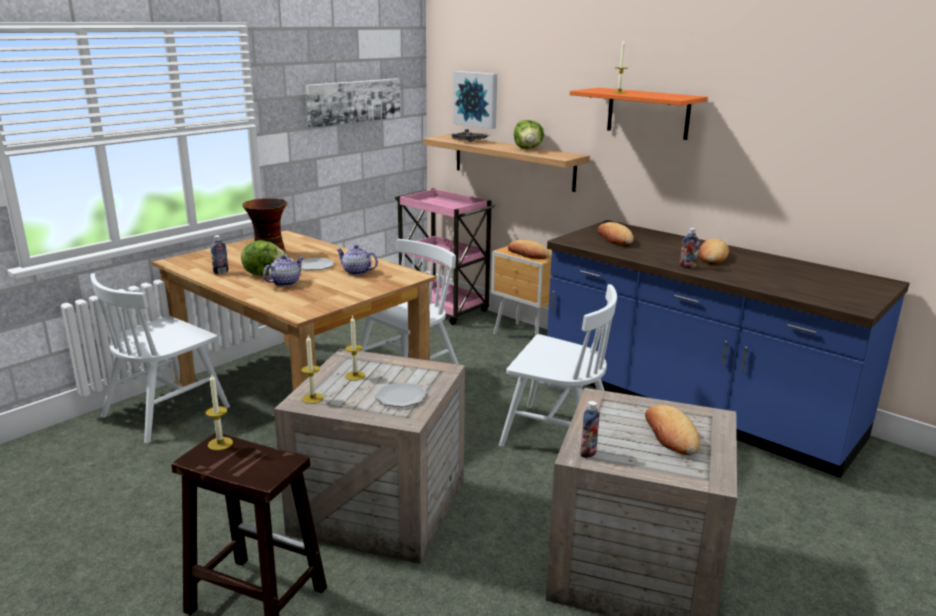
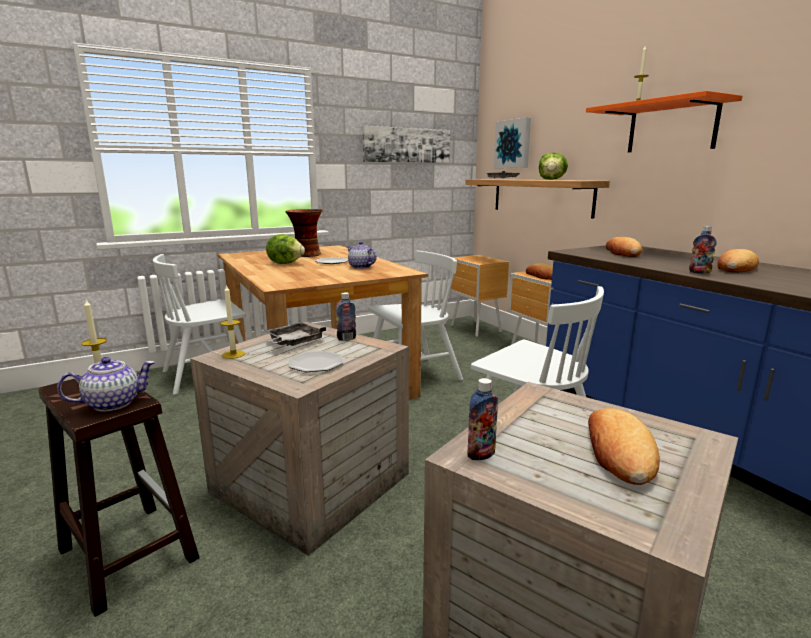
camera: 20 degrees right, 5 degrees down
(221, 272) = (255, 261): bottle -> bottle (346, 338)
(285, 283) = (293, 269): teapot -> teapot (114, 403)
(355, 376) = (293, 342): candle -> grey tray
(444, 309) = (476, 329): pink cart -> brown nightstand

